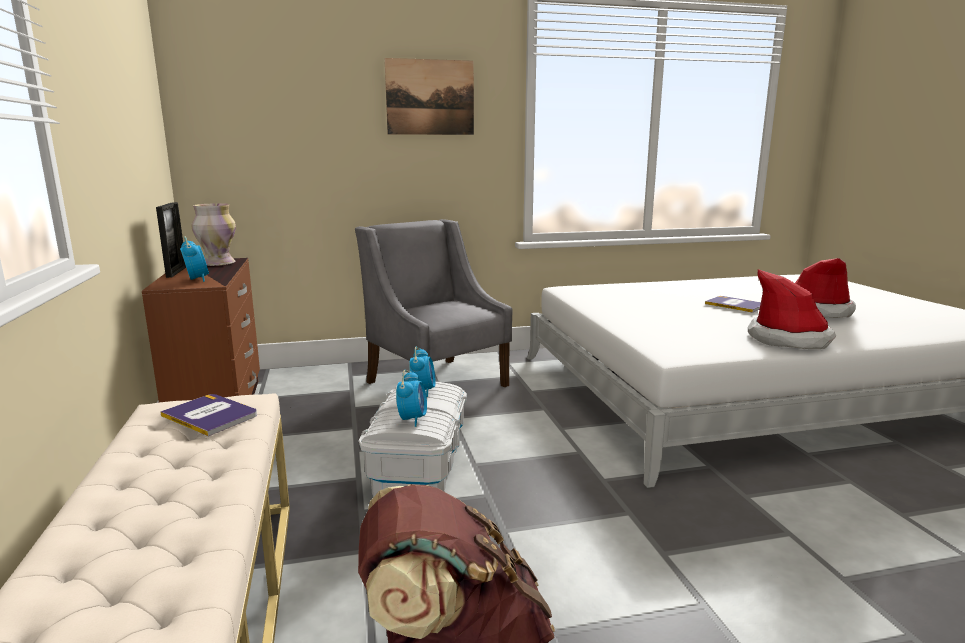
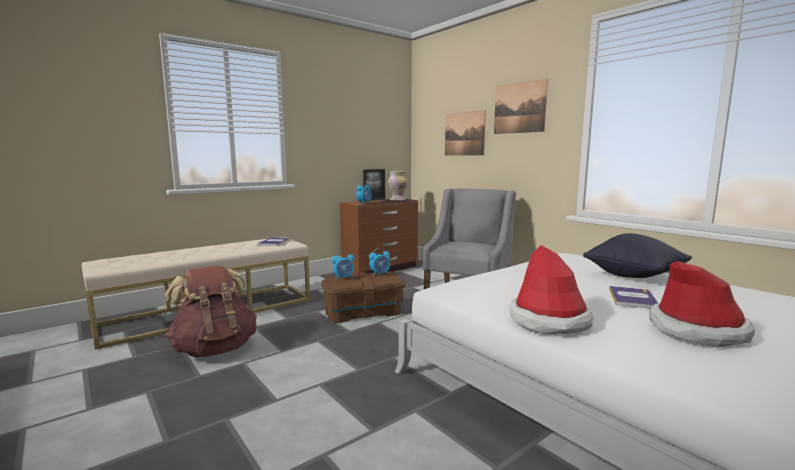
camera: 65 degrees right, 5 degrees down
(322, 131) = (464, 134): none -> picture
(418, 467) = (363, 312): white storage box -> brown storage box
(662, 290) = (634, 276): none -> black pillow

